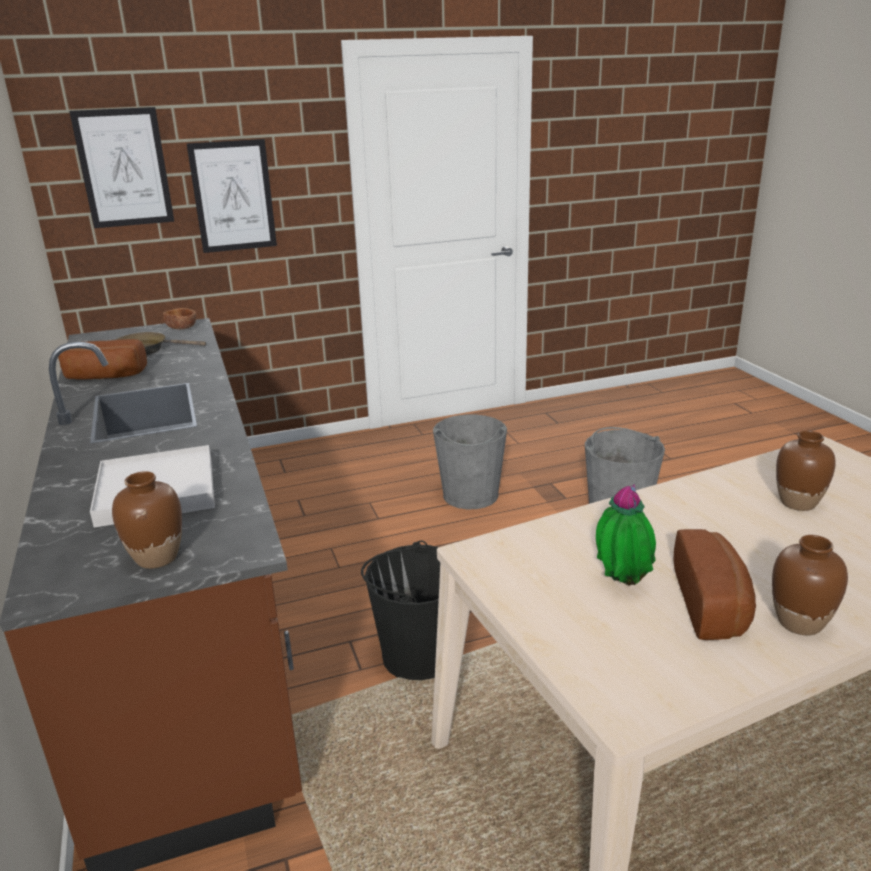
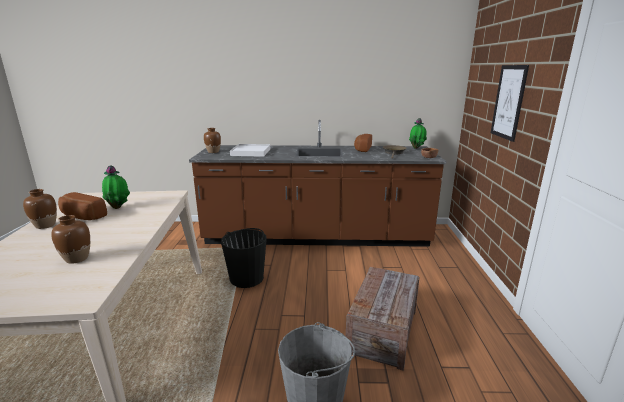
camera: 110 degrees right, 5 degrees down
(94, 339) = (416, 148): none -> potted plant
(124, 168) = (485, 77): picture -> none
(470, 495) = (383, 330): grey bucket -> crate

